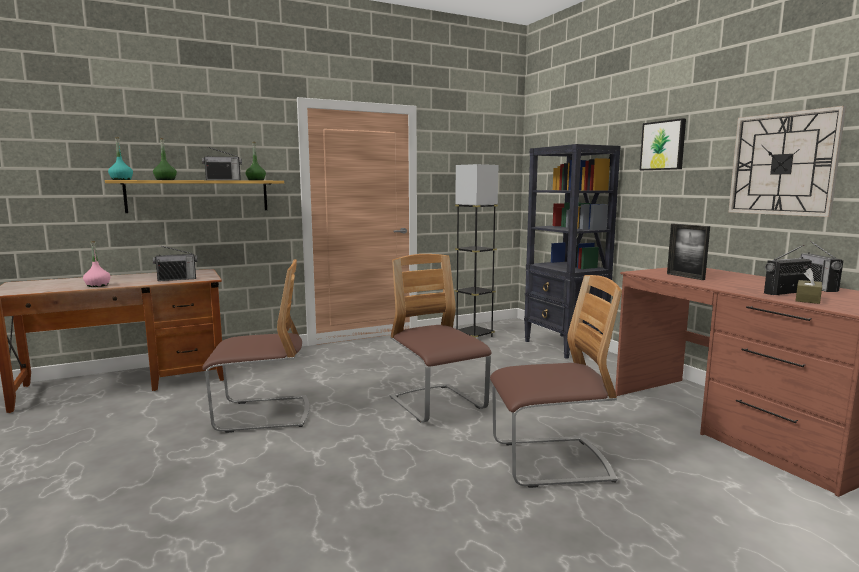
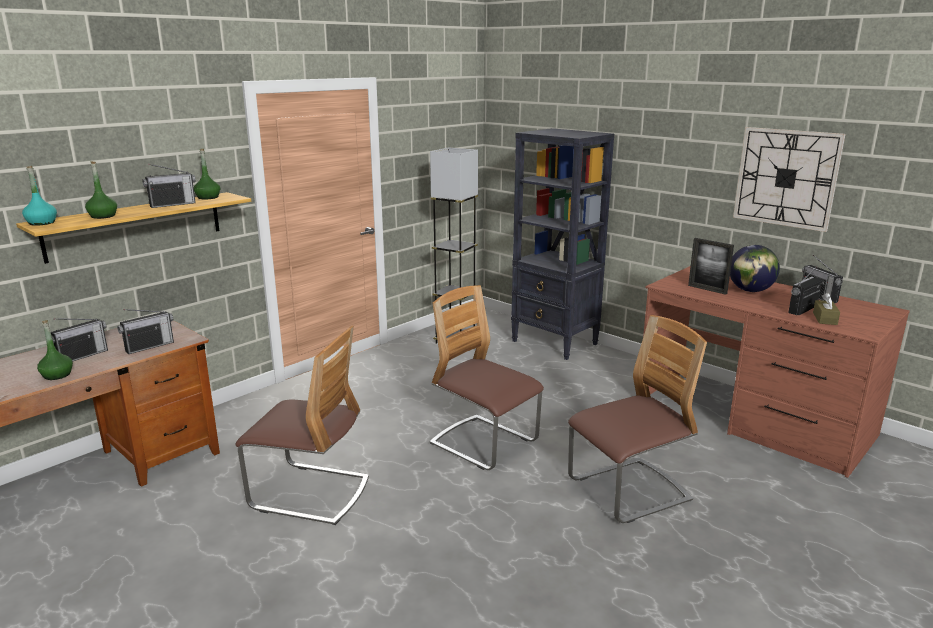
camera: 20 degrees left, 10 degrees up
(97, 285) = (57, 375): pink bottle -> green bottle
(129, 279) = (82, 356): none -> radio
(262, 414) = (310, 493): chair -> chair turned 45 degrees clockwise
(663, 145) = (664, 141): picture -> none
(735, 280) = (750, 290): none -> globe

